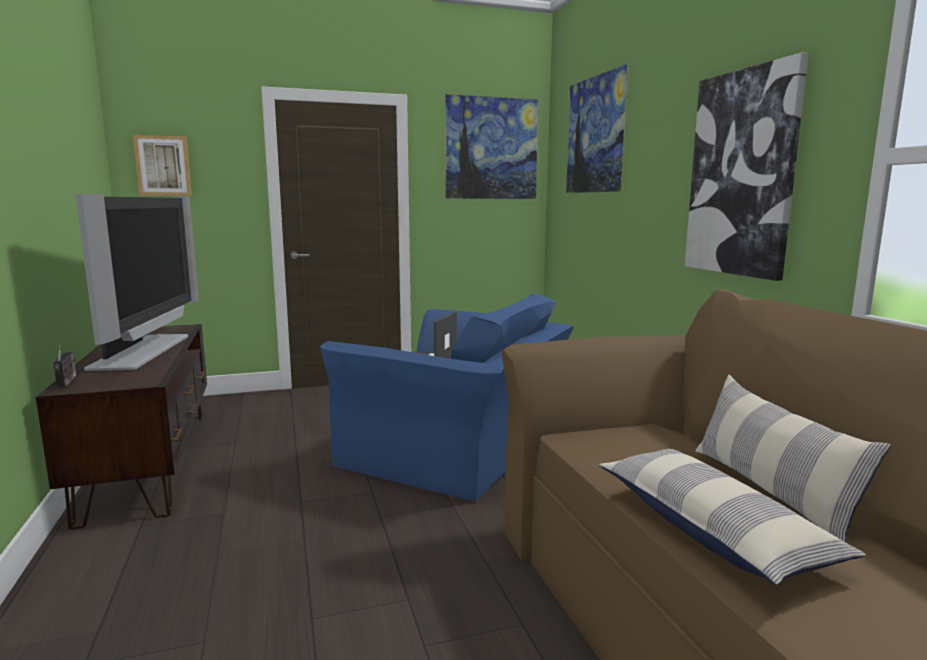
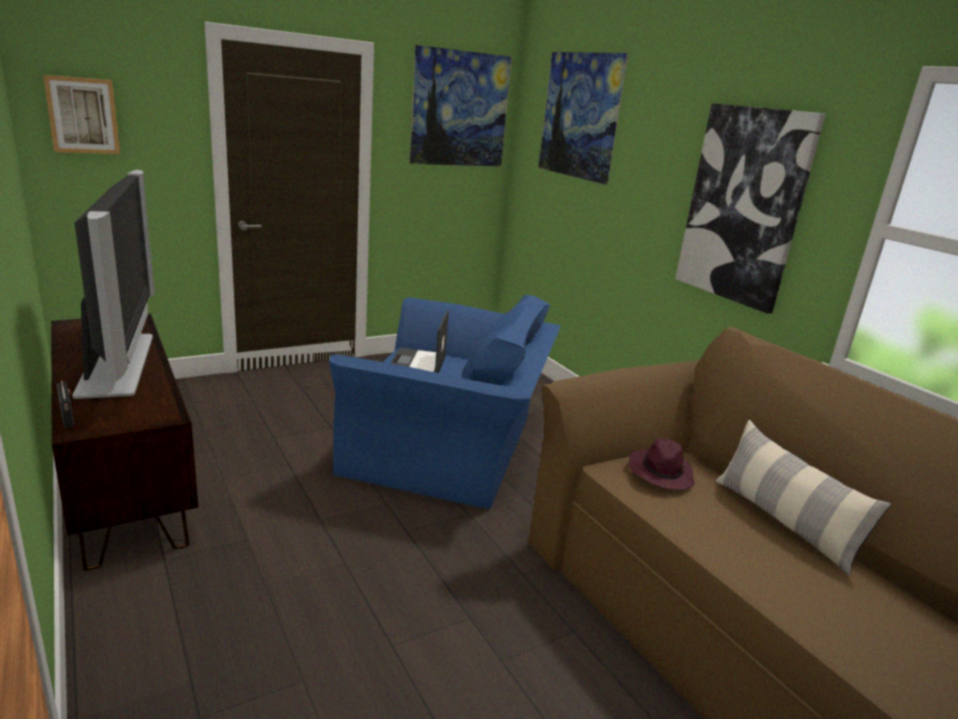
camera: 15 degrees left, 10 degrees up
(628, 442) = (660, 473): none -> purple hat
(712, 529) = (758, 566): pillow -> none

